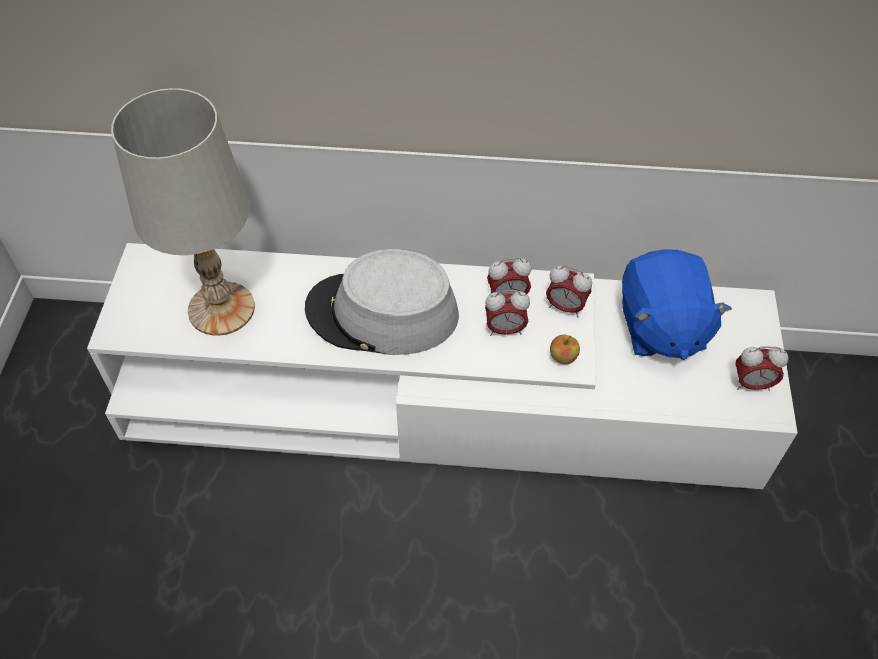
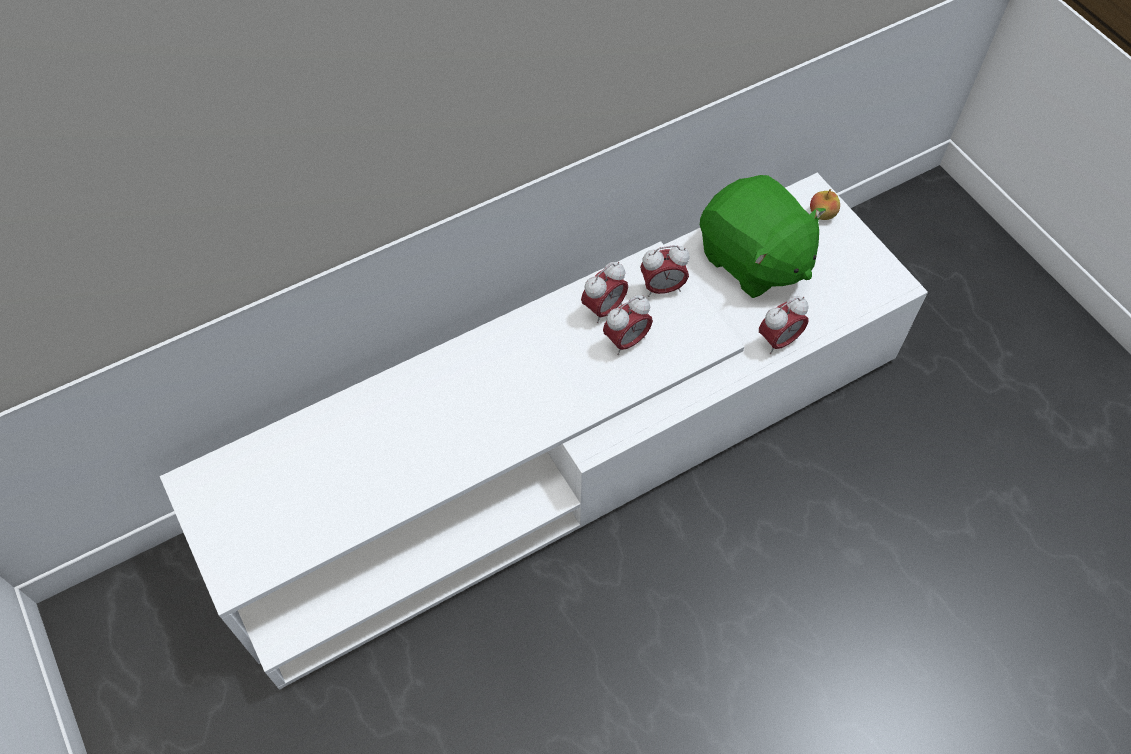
camera: 35 degrees left, 5 degrees up
(221, 308) = (330, 484): white table lamp -> none
(382, 313) = (499, 393): grey hat -> none
(563, 357) = (697, 337): apple -> apple (822, 214)
(660, 327) = (753, 260): blue plush toy -> green plush toy
(751, 384) = (863, 269): alarm clock -> alarm clock (778, 341)

